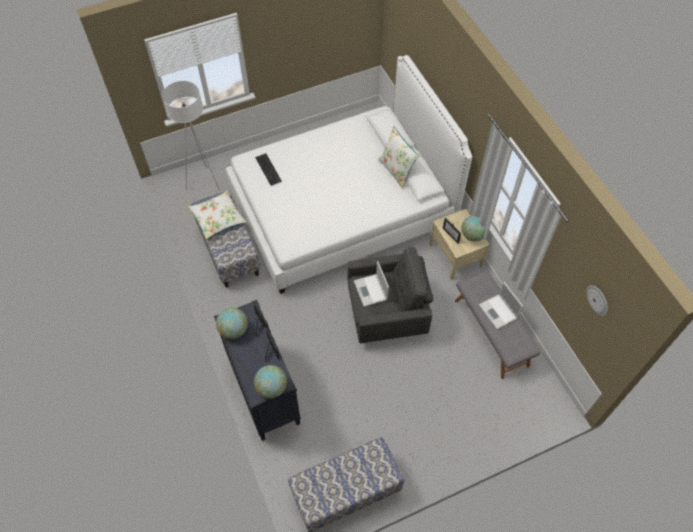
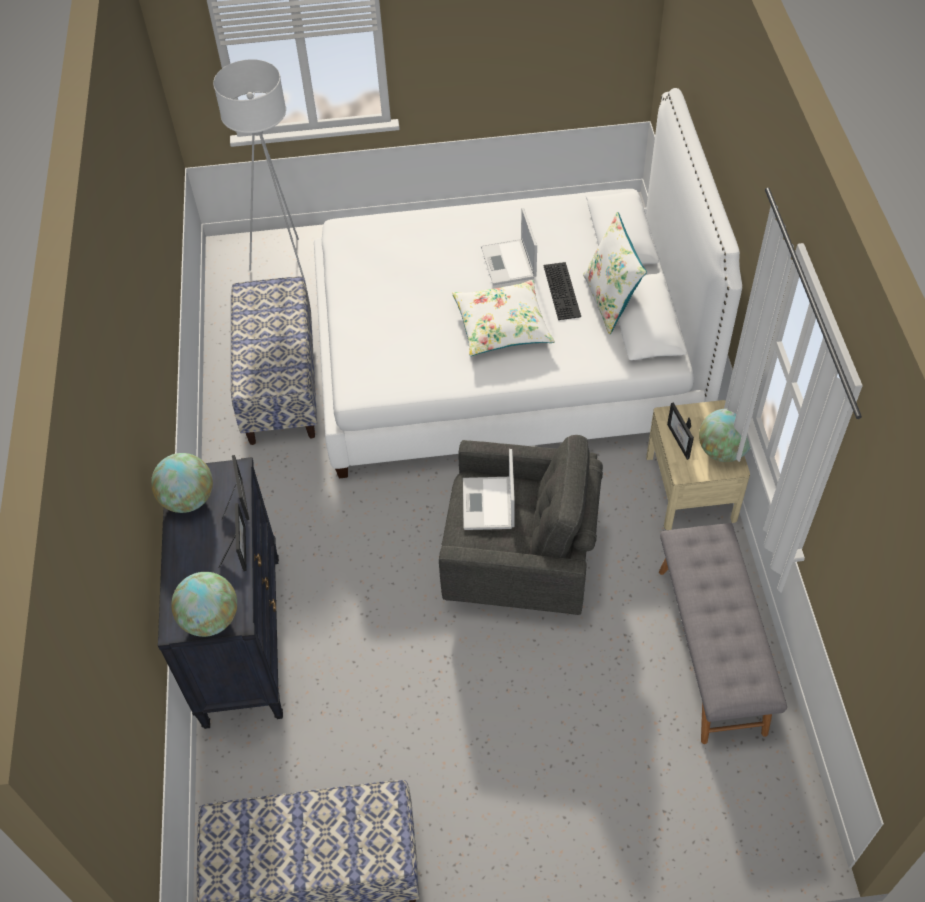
camera: 20 degrees right, 5 degrees down
(218, 218) = (266, 317): white pillow -> white pillow (502, 326)
(269, 169) = (379, 251): keyboard -> keyboard (563, 291)
(498, 312) = (725, 606): laptop -> laptop (509, 263)
(598, 300) = (897, 607): wall clock -> none

